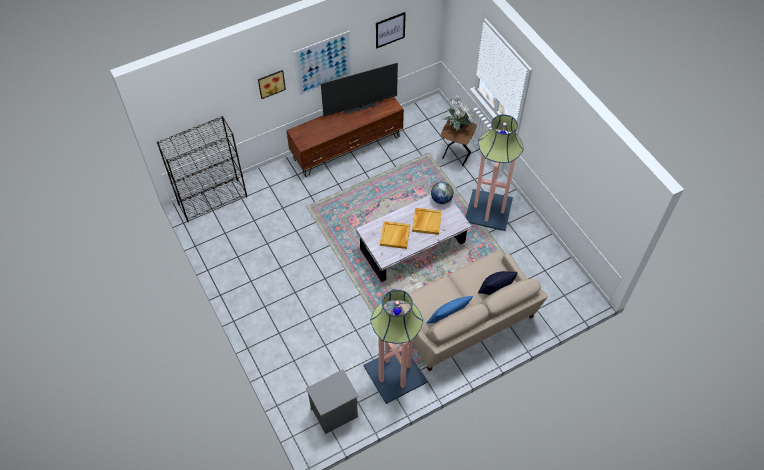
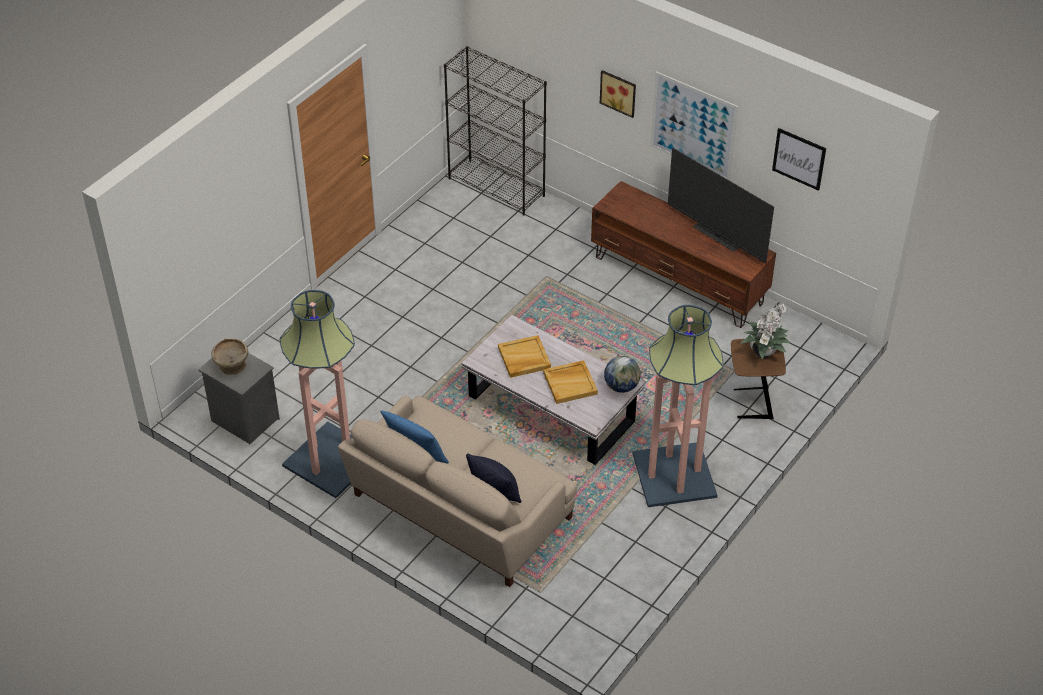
camera: 65 degrees right, 10 degrees down
(328, 393) = (232, 365): none -> beige bowl

